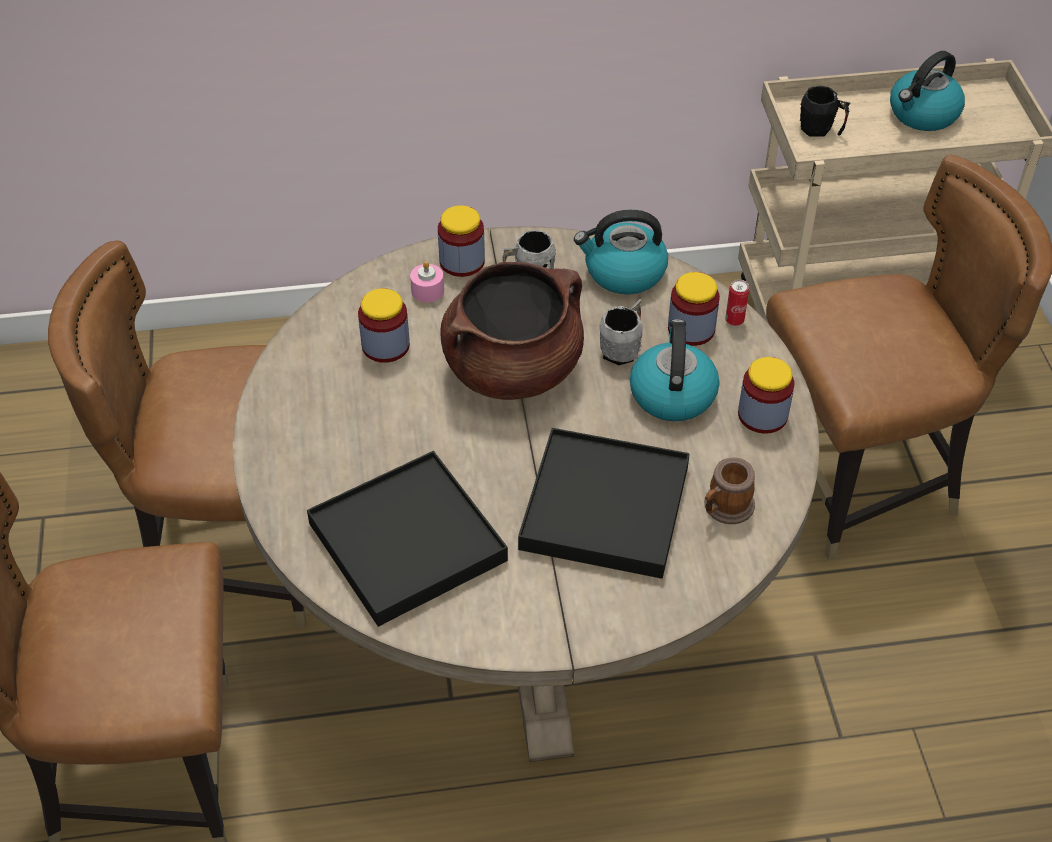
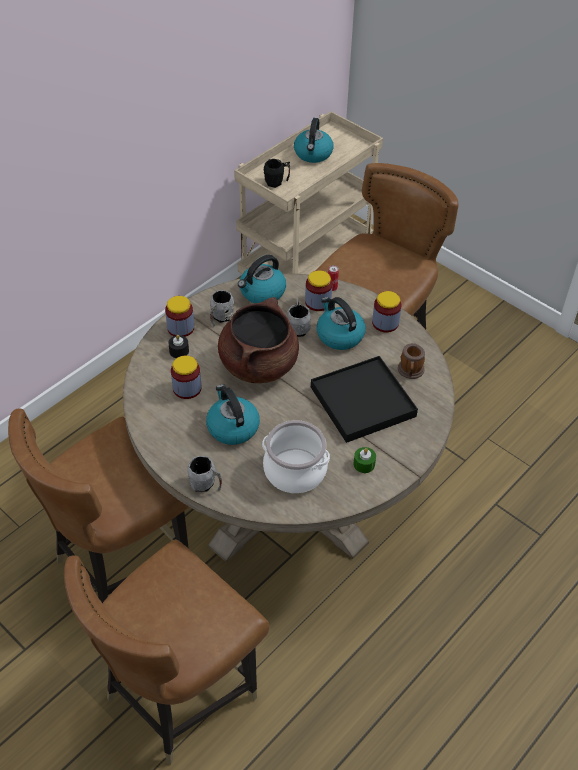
camera: 40 degrees left, 0 degrees up
(275, 486) = (206, 485): none -> grey mug
(388, 431) = (232, 427): none -> kettle
(408, 542) = (295, 470): black tray -> cooking pot
(427, 291) = (179, 351): pink candle -> black candle
(511, 596) = (364, 464): none -> green candle

